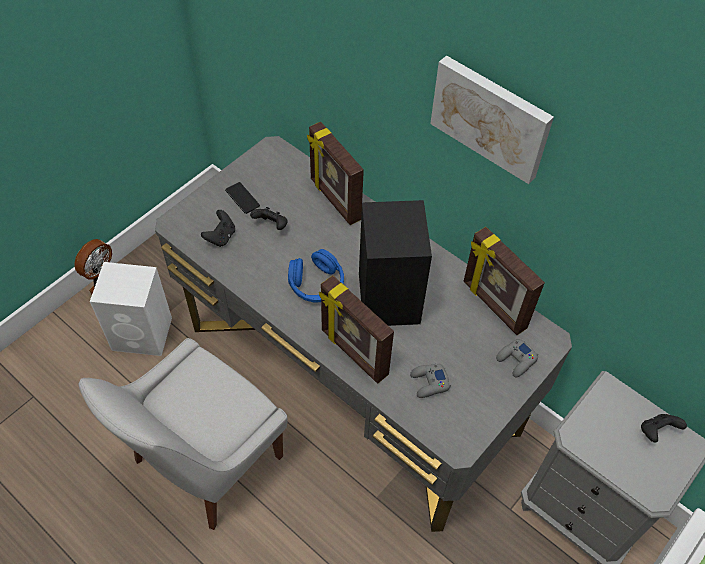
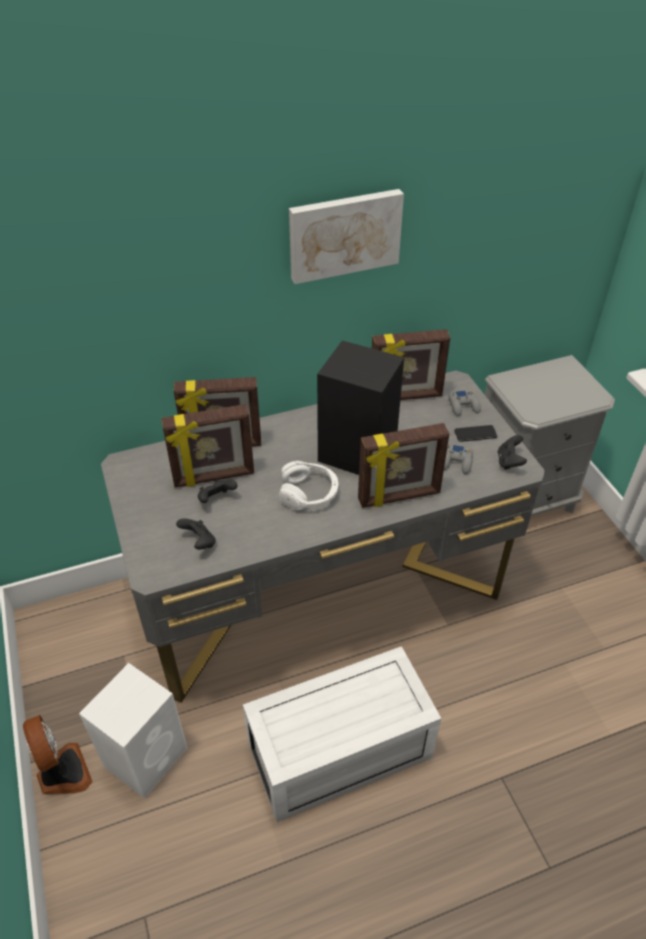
camera: 60 degrees left, 10 degrees down
(204, 462) = (338, 754): white chair -> white storage box
(242, 198) = (164, 508): phone -> phone (475, 434)
(294, 212) = (214, 477): none -> picture frame
(316, 284) = (309, 493): blue headphones -> white headphones
(656, 432) = (550, 374): black game controller -> black game controller (509, 462)

